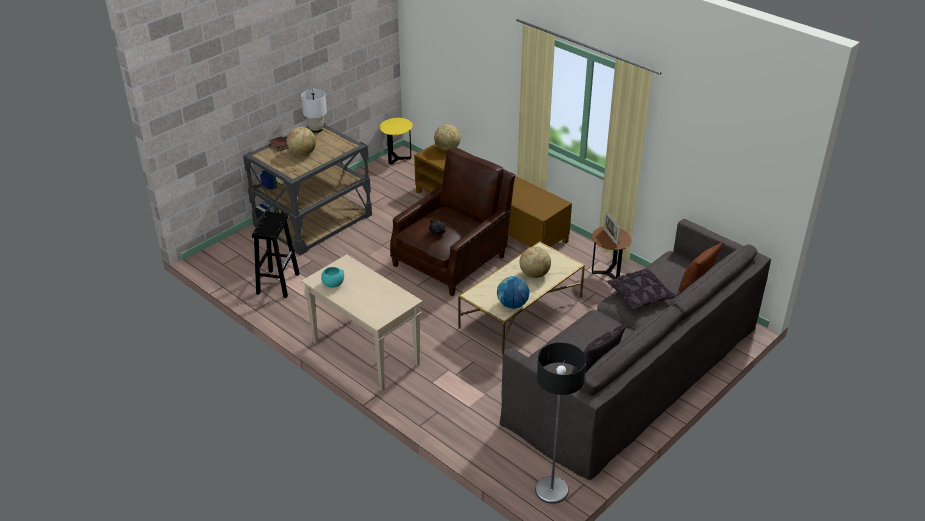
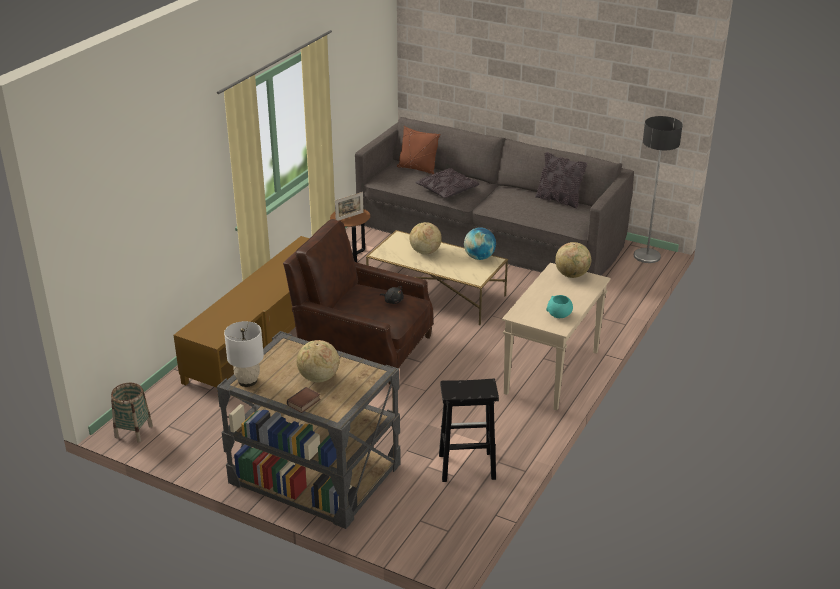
camera: 105 degrees left, 5 degrees down
(397, 158) = (133, 431): yellow side table -> basket
(447, 149) = (198, 326): globe -> globe (572, 275)

